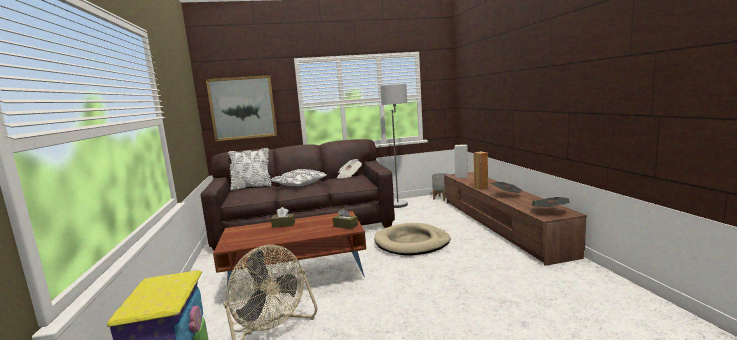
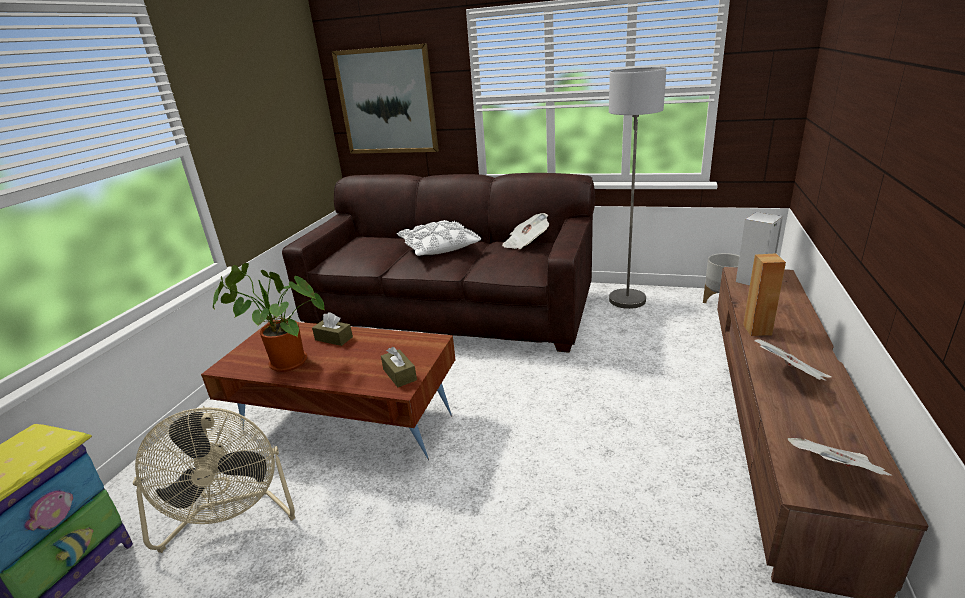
camera: 30 degrees right, 15 degrees up
(252, 187) = (381, 237): white pillow -> none
(267, 238) = (284, 364): none -> potted plant
(412, 243) = (568, 405): beige dog bed -> none

